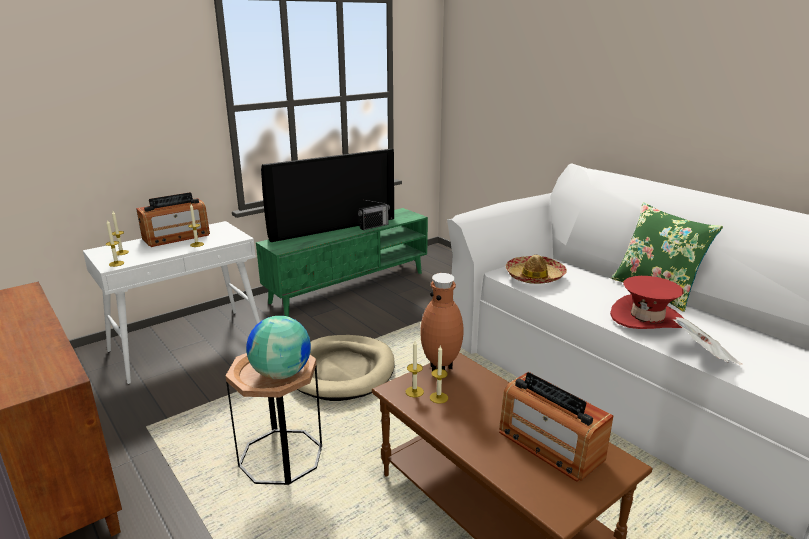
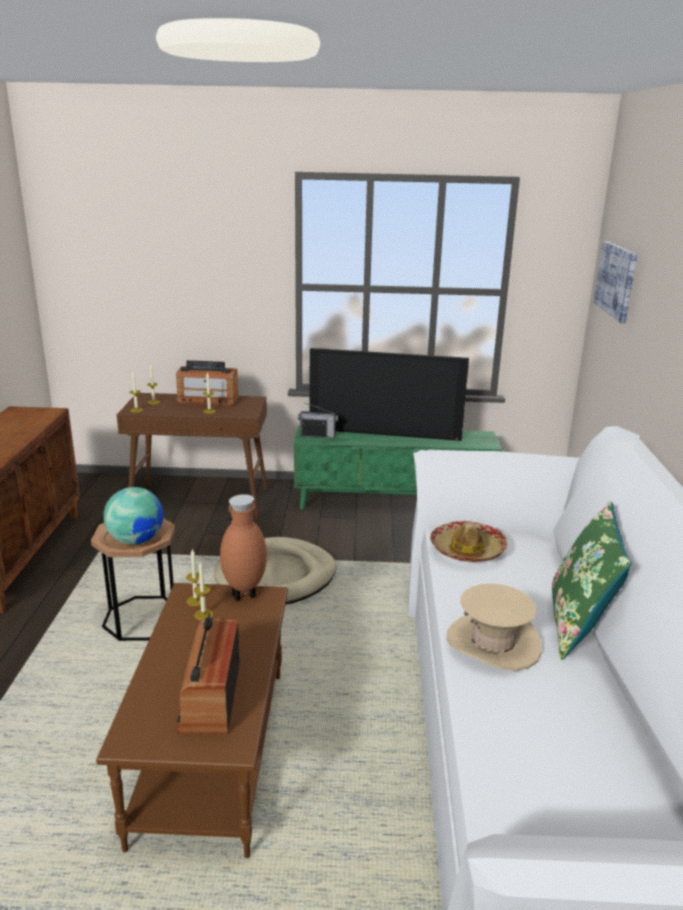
camera: 40 degrees right, 0 degrees up
(188, 344) = (201, 502): white console table -> brown console table
(374, 226) = (426, 442): radio -> radio (318, 436)
(483, 71) = (616, 280): none -> picture
(647, 318) = (493, 643): red hat -> beige hat
(703, 356) = (473, 708): newspaper -> none

